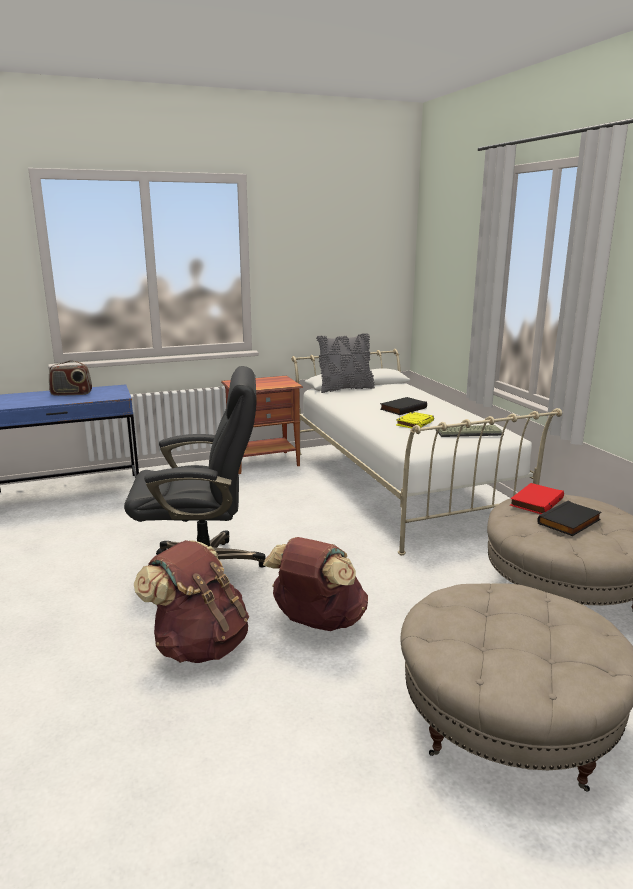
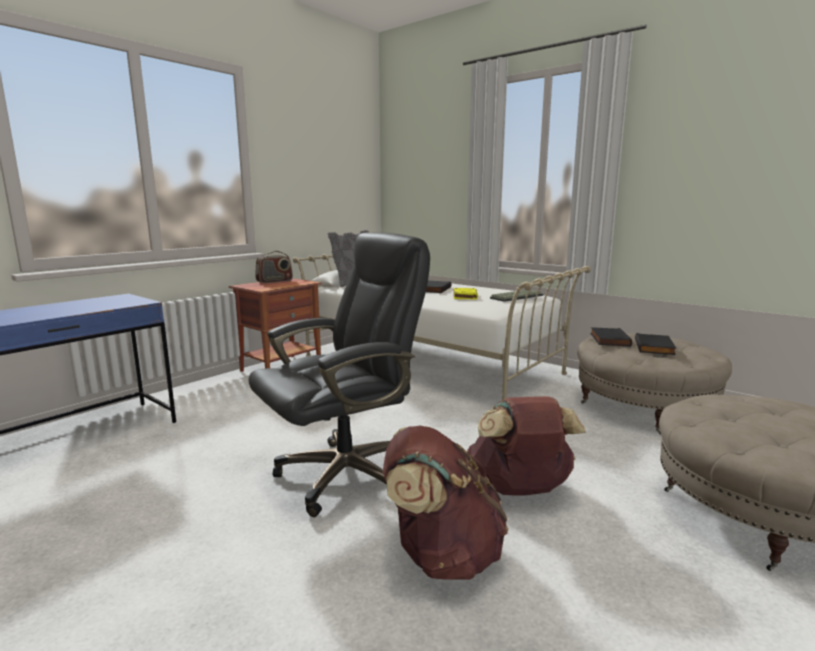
camera: 30 degrees left, 5 degrees down
(71, 393) = (66, 306): radio -> radio (274, 281)
(535, 501) = (608, 339): red book -> black book

